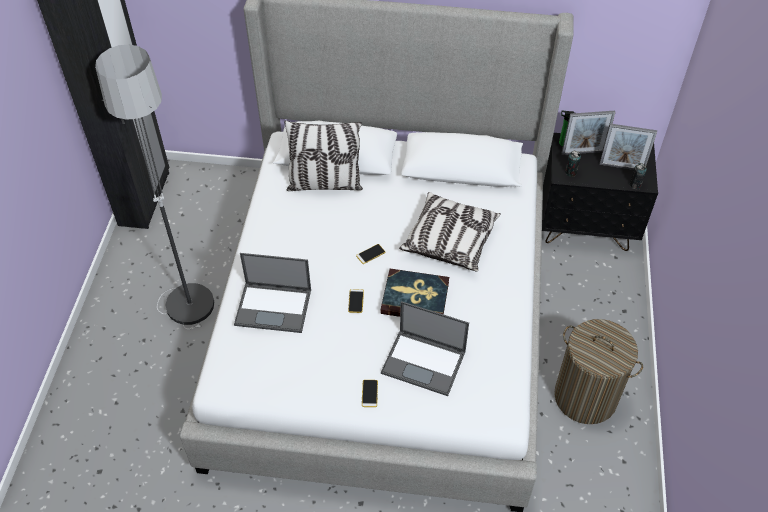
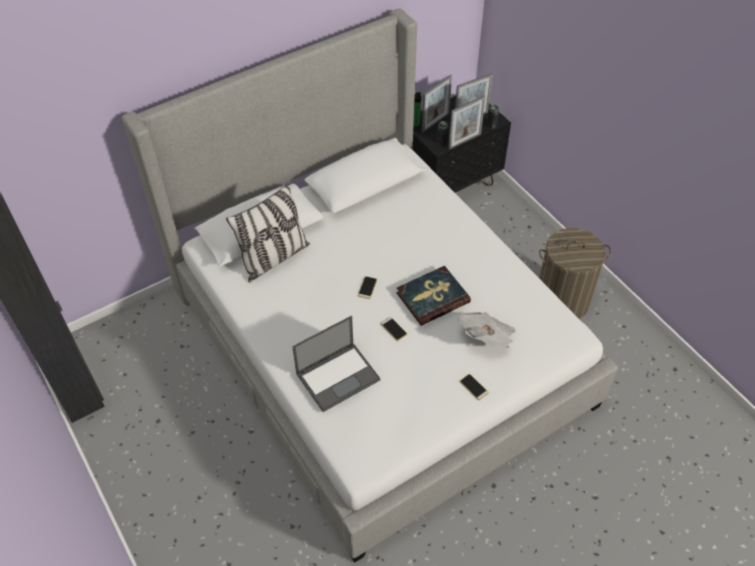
camera: 40 degrees left, 0 degrees up
(181, 277) = (178, 425): floor lamp -> none
(424, 362) = (487, 338): laptop -> newspaper
(450, 240) = (412, 240): pillow -> none
(592, 184) = (464, 141): none -> picture frame

